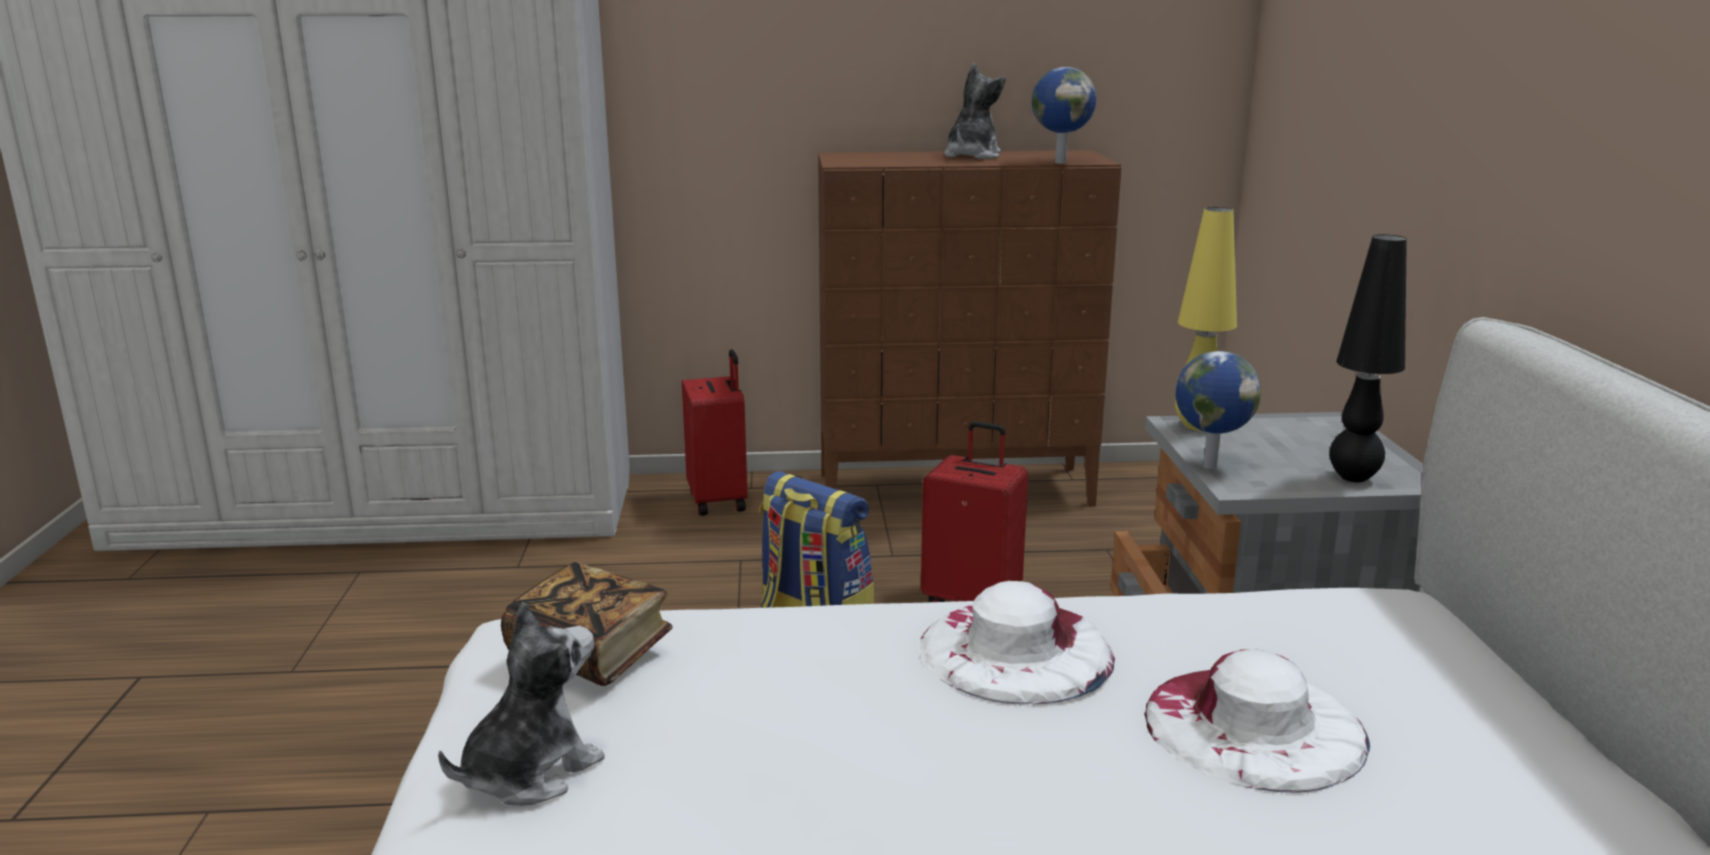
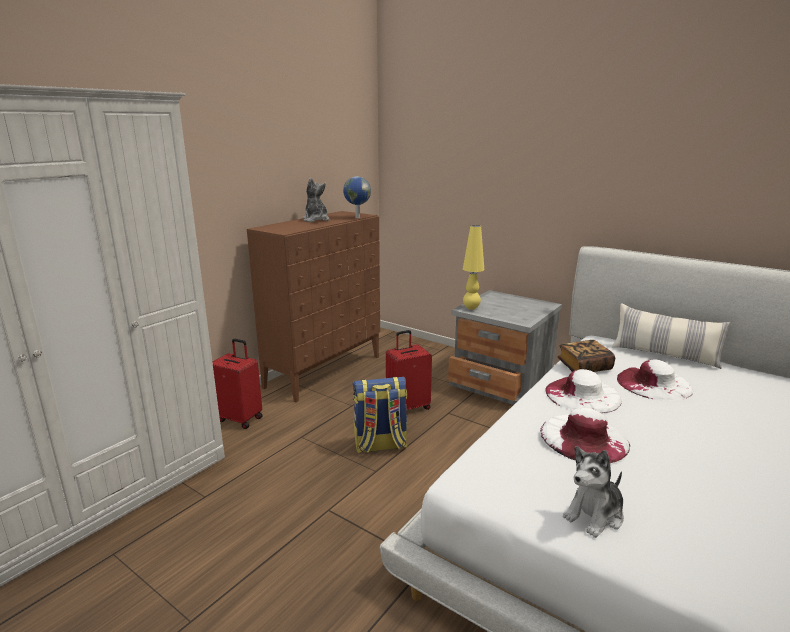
camera: 50 degrees left, 0 degrees up
(529, 772) = (595, 515): plush toy -> plush toy turned 120 degrees counterclockwise
(590, 652) = (513, 468): book -> book (584, 367)
(796, 690) = (584, 438): none -> white hat
(1208, 465) = (503, 318): globe -> none
(1353, 478) = (536, 309): black table lamp -> none
(1493, 708) = (664, 355): none -> pillow

